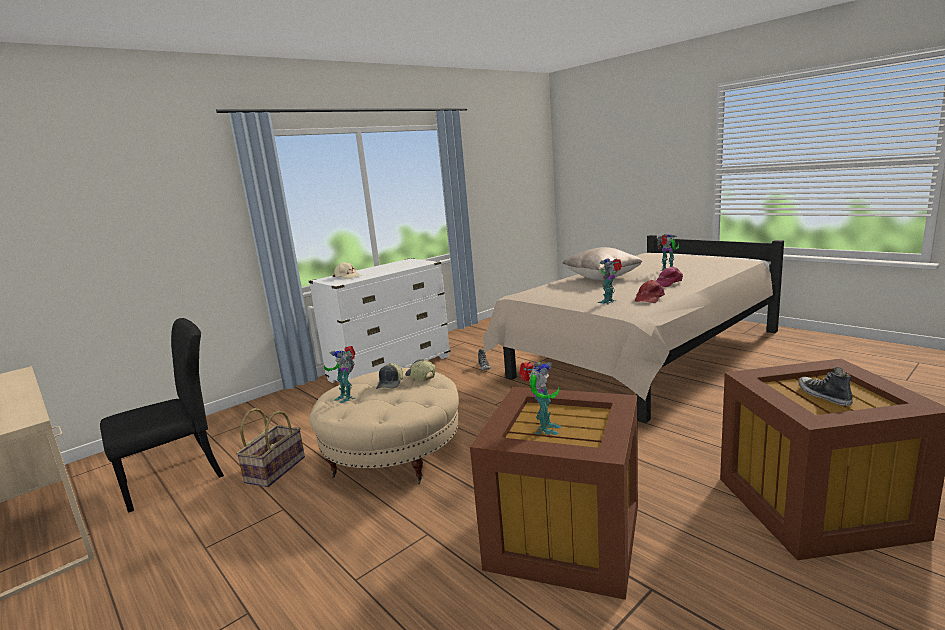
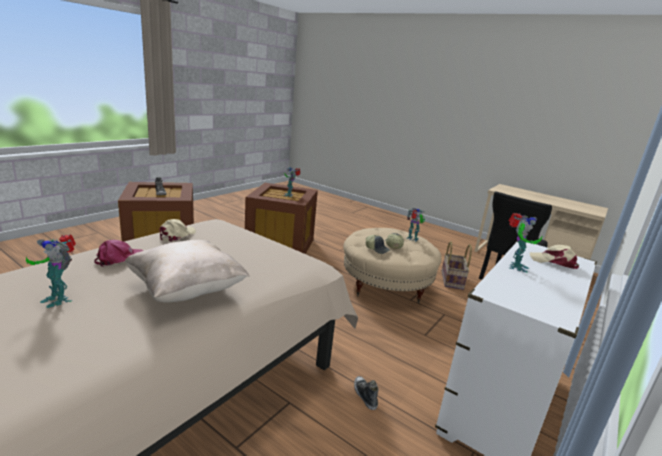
camera: 165 degrees right, 5 degrees up
(609, 302) = (219, 235): toy robot -> toy robot (515, 267)
(649, 298) = (177, 235): red cap -> beige cap

